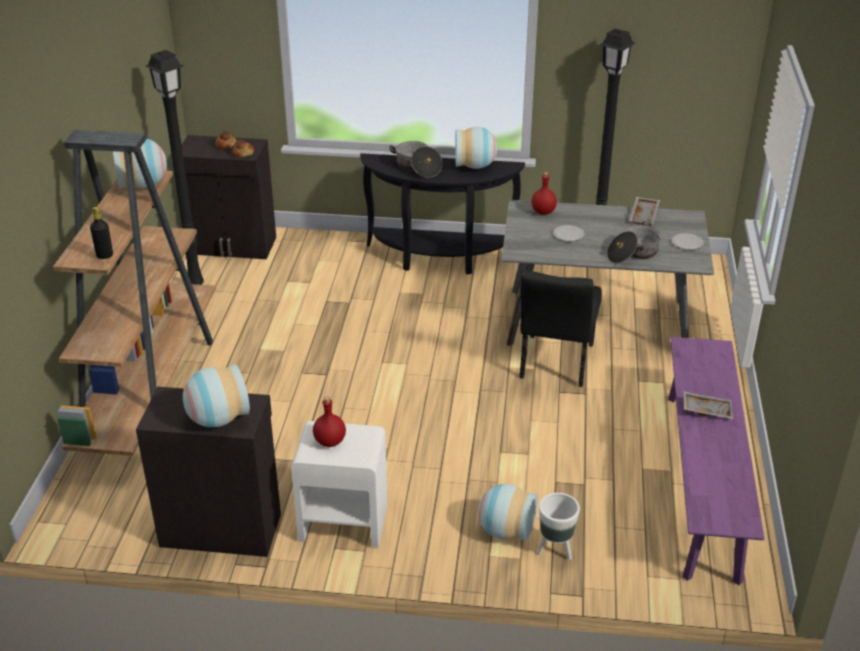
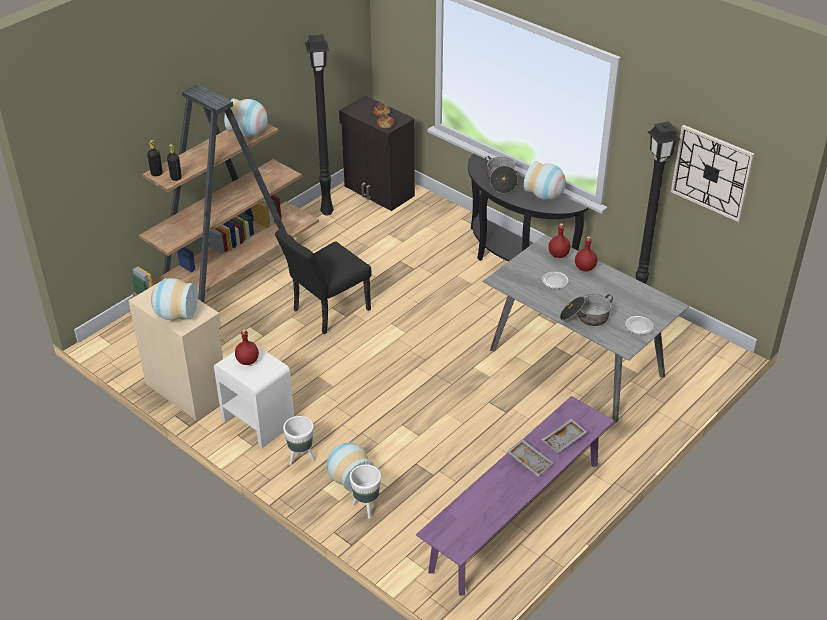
camera: 35 degrees right, 5 degrees up
(73, 259) = (156, 173): none -> black bottle
(220, 528) = (187, 389): black cabinet -> beige cabinet
(431, 536) = (301, 457): none -> white planter
(554, 365) = (507, 380): black chair -> black chair (326, 312)
(580, 214) = (584, 268): none -> red bottle
(645, 216) = (634, 290): grey tray -> grey tray (564, 440)
(666, 72) = (712, 172): none -> wall clock

